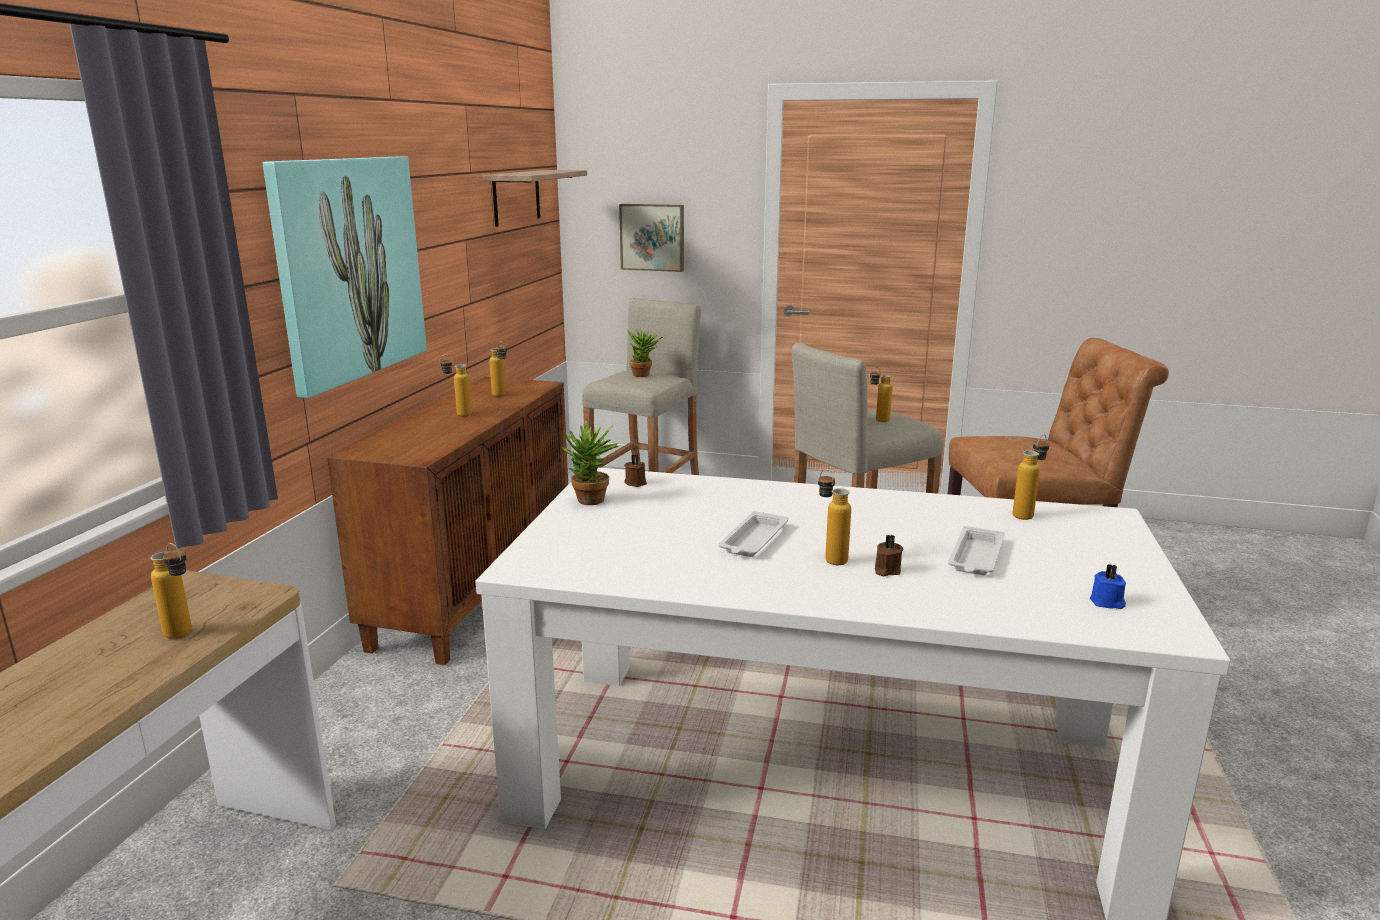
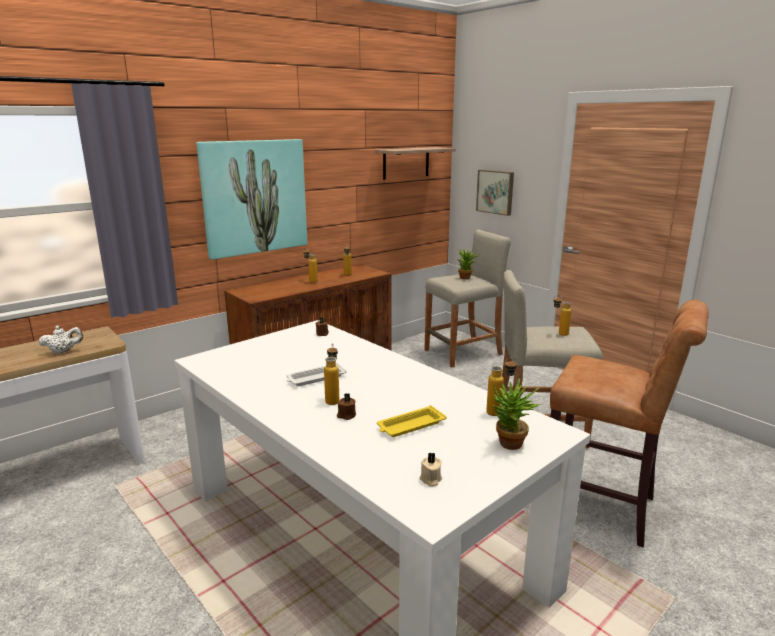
camera: 35 degrees right, 0 degrees up
(184, 636) = (63, 351): bottle -> white teapot
(591, 502) = (284, 338): potted plant -> potted plant (509, 446)
(975, 557) = (410, 426): white tray -> yellow tray
(1107, 603) = (430, 480): blue candle -> beige candle

